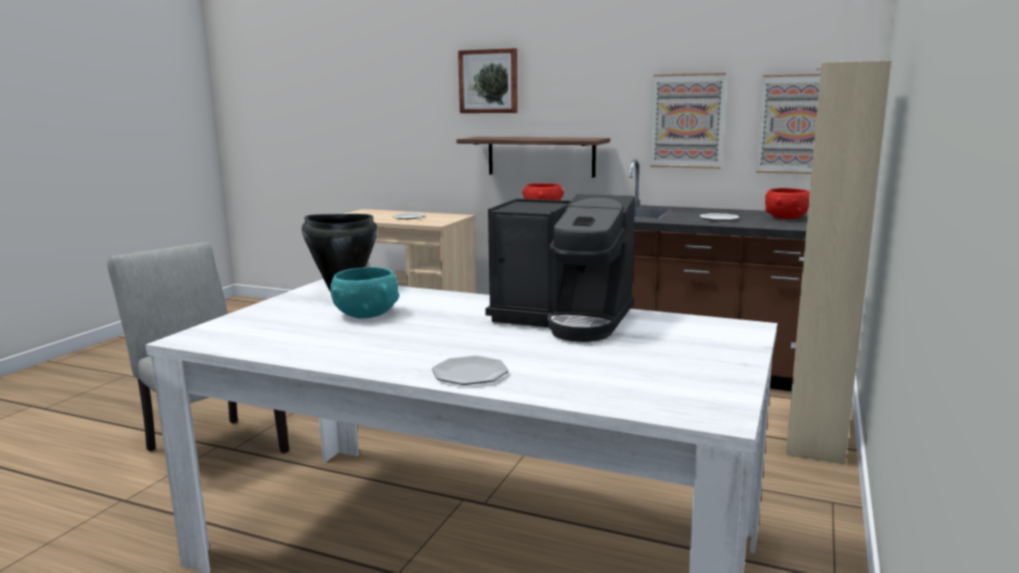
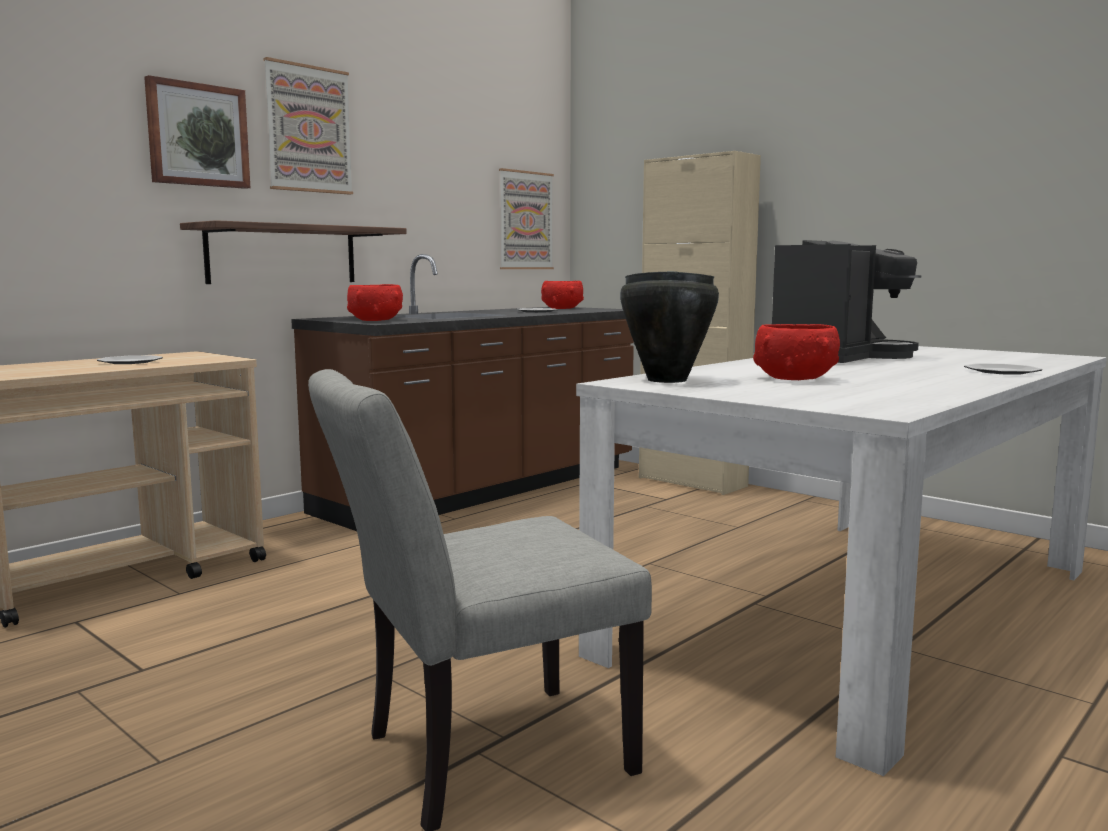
camera: 70 degrees left, 5 degrees down
(366, 315) = (795, 379): turquoise bowl -> red bowl
(687, 121) = (442, 212): picture -> picture (308, 129)

